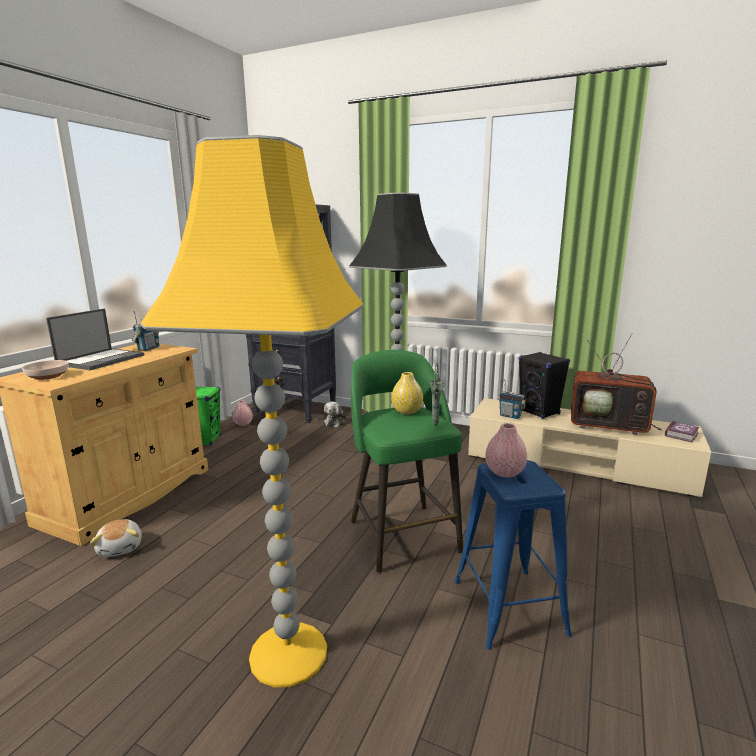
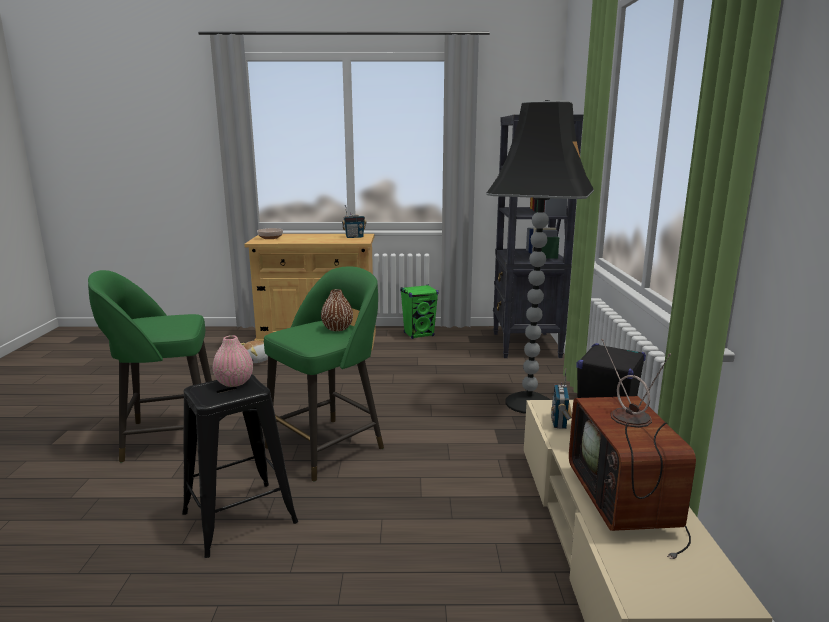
camera: 65 degrees right, 0 degrees up
(102, 359) = (315, 236): laptop -> none
(243, 424) = (466, 336): pink vase -> none
(286, 654) = (168, 436): yellow floor lamp -> green stool
(335, 422) = (522, 368): plush toy -> none
(407, 411) = (337, 328): yellow vase -> brown vase
(435, 425) = (308, 341): green vase -> none
(508, 606) = (240, 517): blue stool -> black stool
(682, 434) = (679, 585): book -> none

